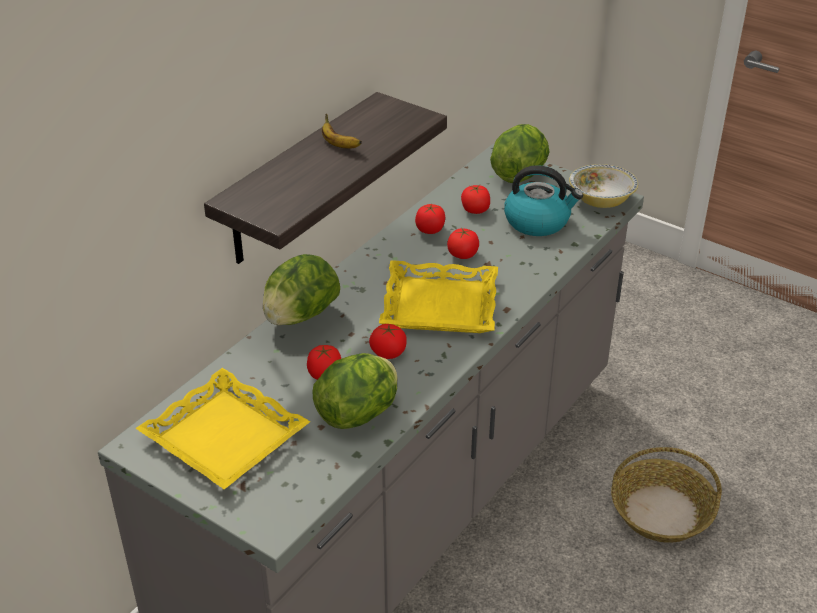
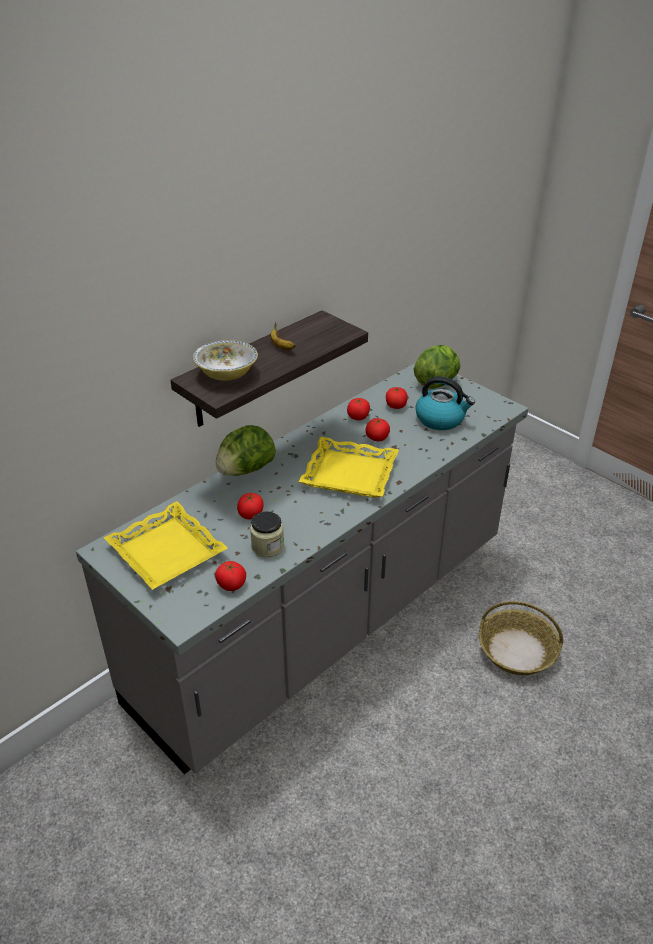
camera: 10 degrees right, 0 degrees up
(359, 413) = (267, 546): lettuce -> jar
(388, 353) = (301, 504): tomato -> tomato (231, 584)
(601, 200) = (494, 408): bowl -> bowl (226, 374)

